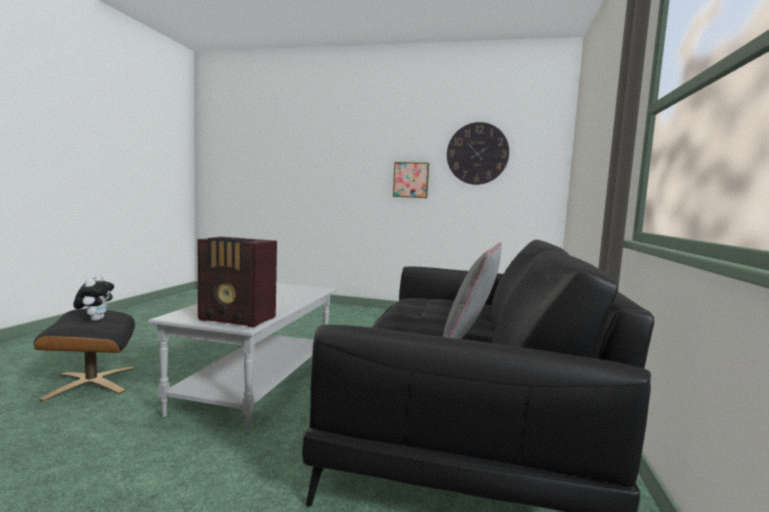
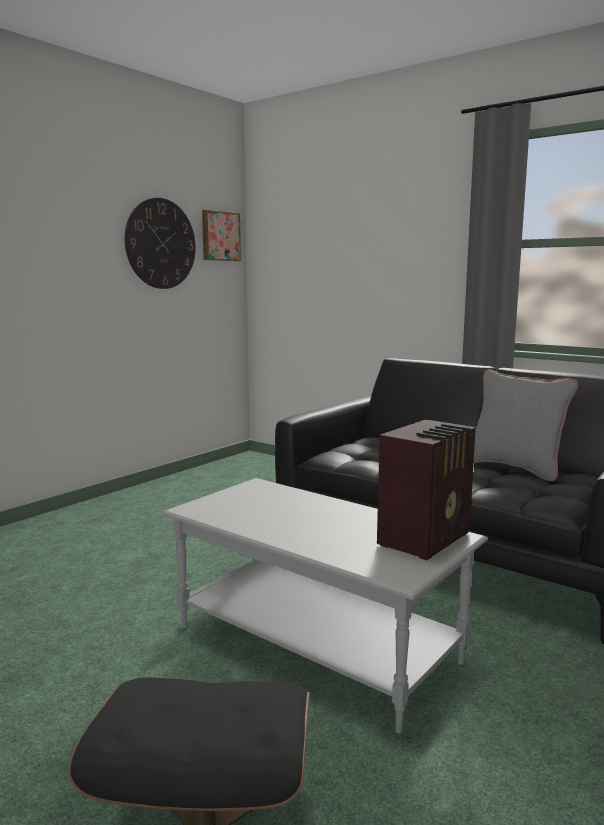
camera: 65 degrees left, 5 degrees up
(95, 319) = (198, 703): plush toy -> none
(411, 180) = (80, 286): picture -> picture (220, 236)

